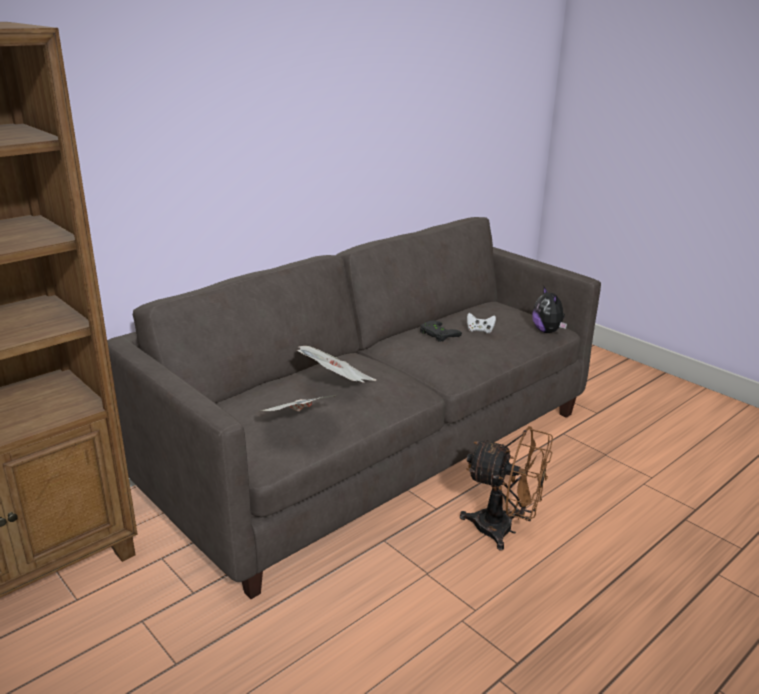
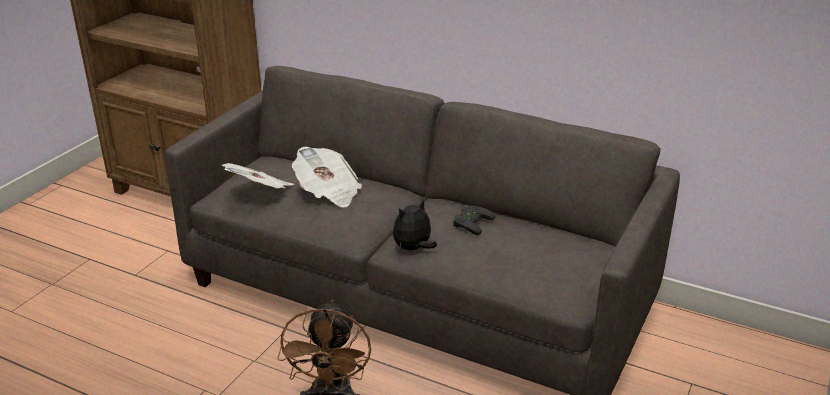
camera: 70 degrees right, 5 degrees up
(480, 330) = (501, 244): white game controller -> none
(547, 331) = (550, 291): plush toy -> plush toy (413, 249)

